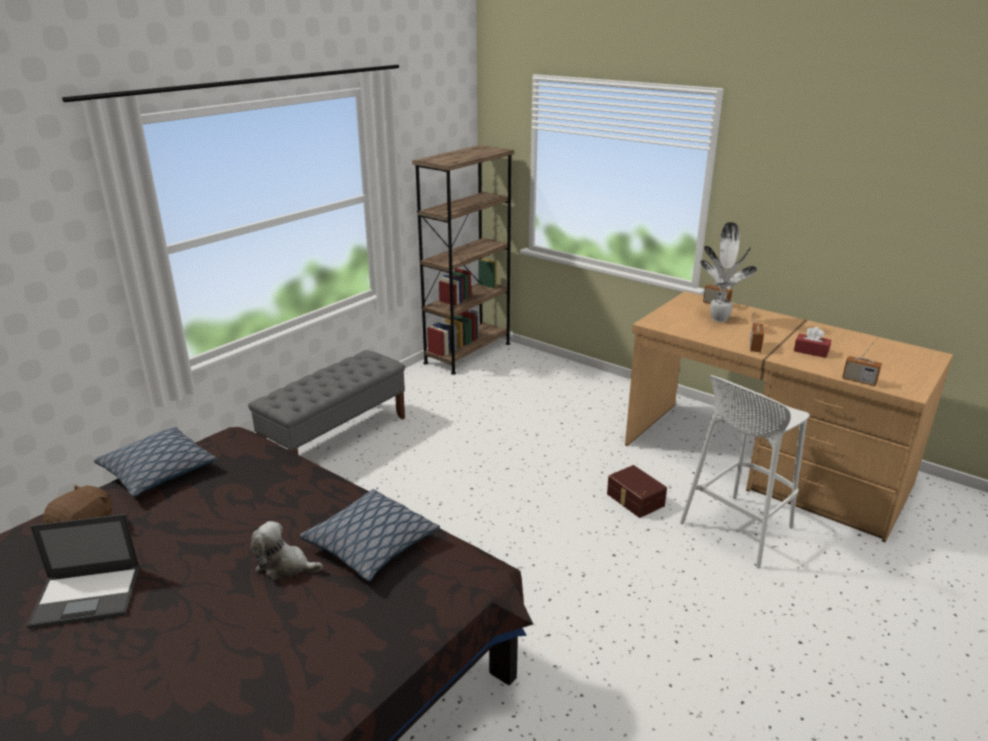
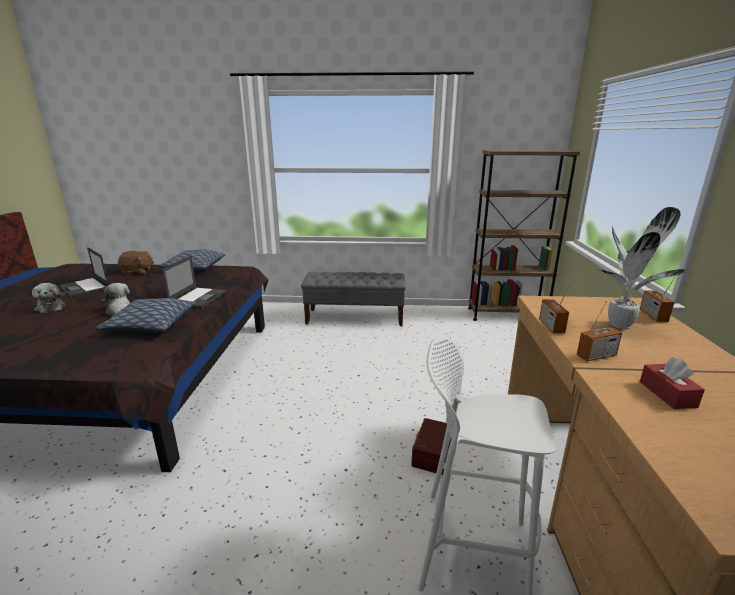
camera: 55 degrees right, 5 degrees down
(152, 639) = (51, 307): none -> plush toy
(317, 492) = (198, 297): none -> laptop
(859, 380) = (659, 453): radio -> radio (551, 326)

